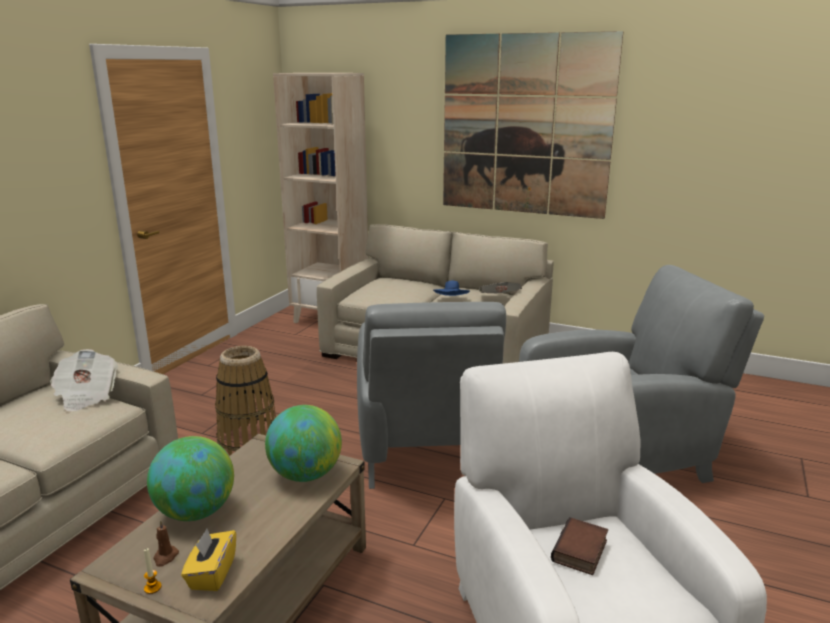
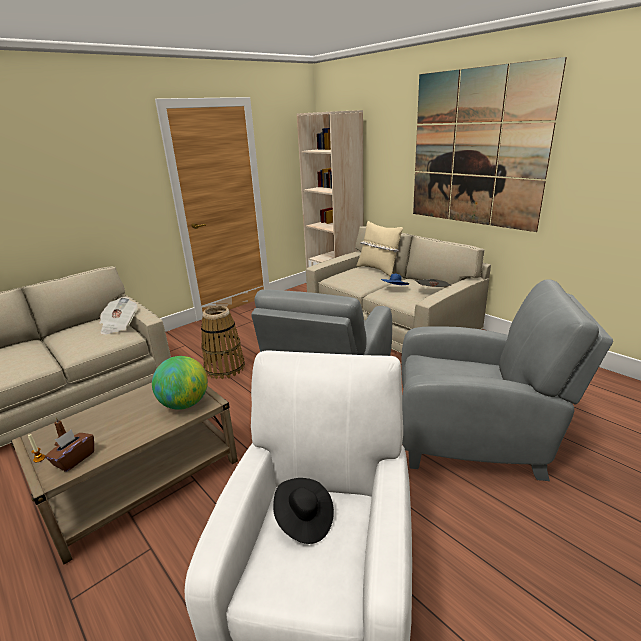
camera: 25 degrees right, 5 degrees up
(195, 512) = (105, 414): globe -> none
(212, 574) = (74, 459): yellow tissue box -> brown tissue box
(408, 280) = (378, 269): none -> beige pillow
(581, 552) = (304, 520): book -> black hat

